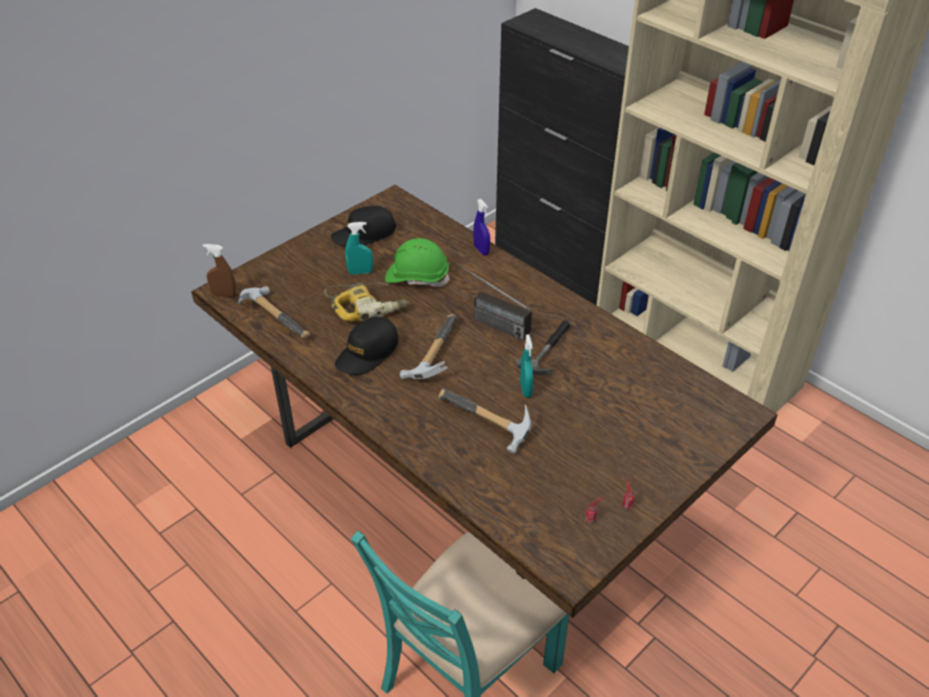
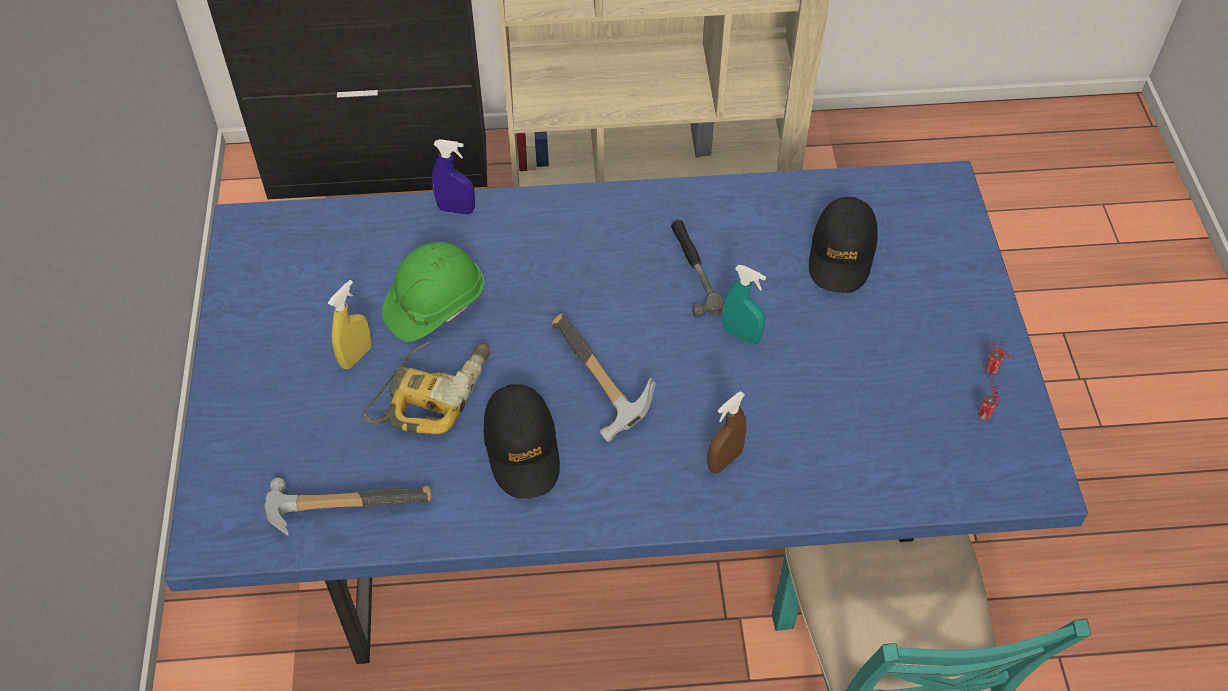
camera: 50 degrees left, 10 degrees up
(224, 295) = (223, 541): brown spray bottle -> brown spray bottle (724, 460)
(360, 272) = (356, 356): turquoise spray bottle -> yellow spray bottle
(364, 234) = (282, 303): black cap -> black cap (842, 254)
(465, 484) = (615, 510): brown dining table -> blue dining table
(484, 425) = (762, 412): hammer -> none
(487, 321) = (591, 291): radio -> none

